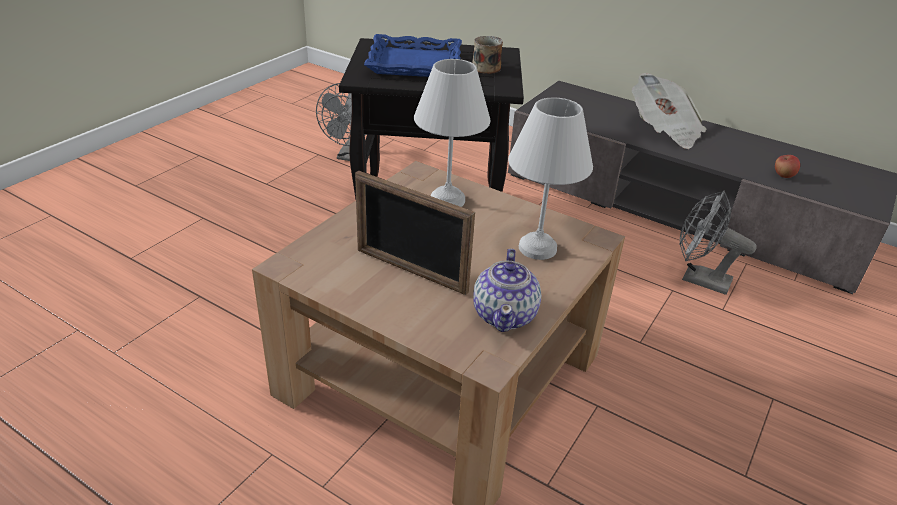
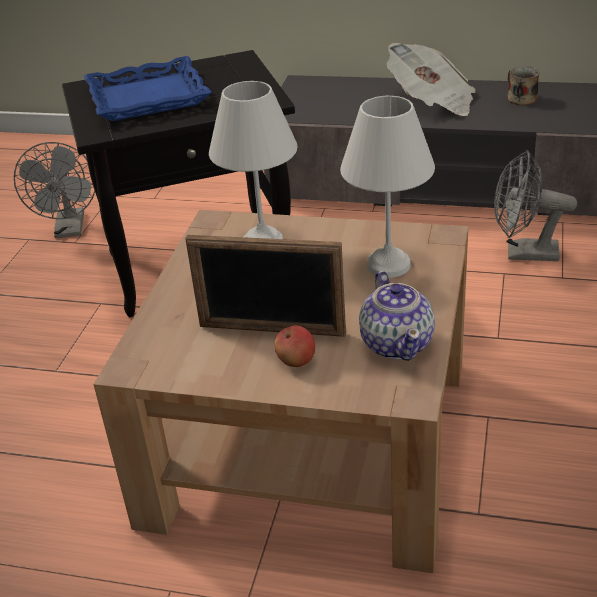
camera: 15 degrees left, 0 degrees up
(485, 67) = (231, 81): mug -> mug (520, 98)
(783, 175) = (574, 118): apple -> apple (296, 361)

